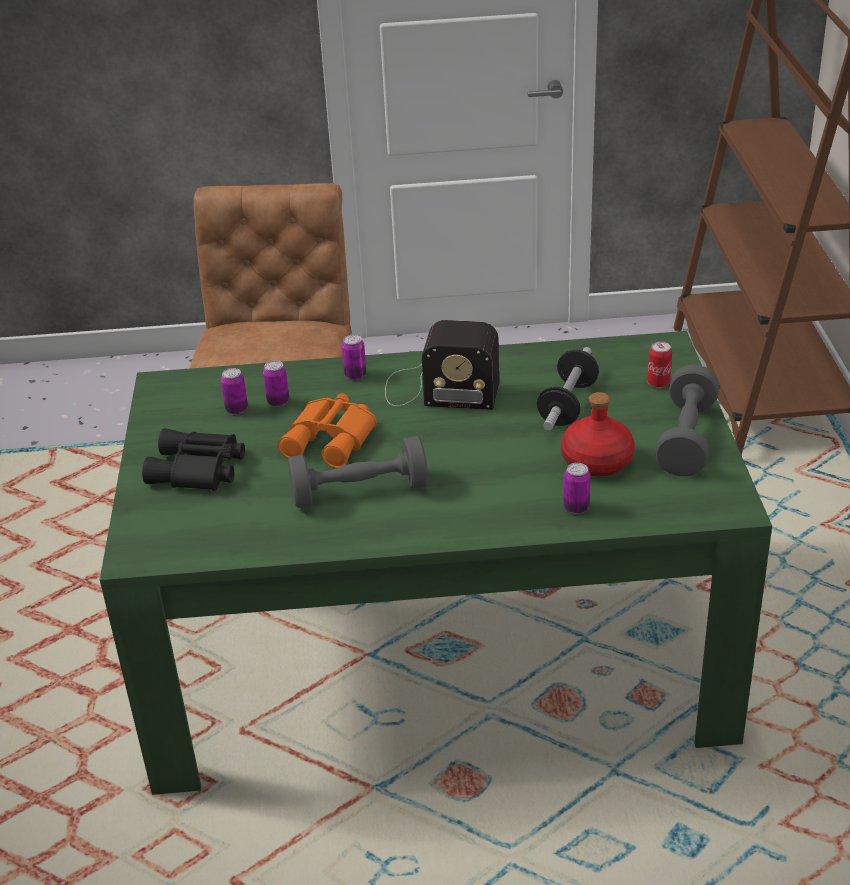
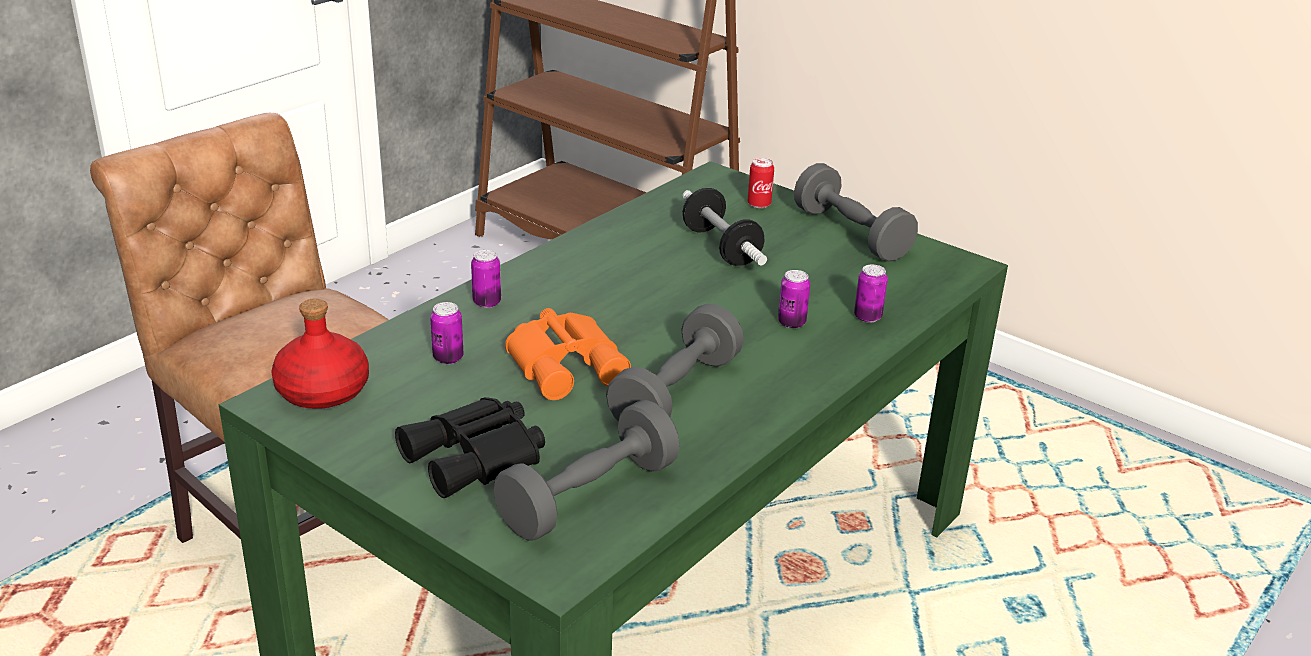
camera: 50 degrees left, 5 degrees down
(212, 525) = (588, 496): none -> grey dumbbell
(236, 409) = (414, 384): can -> can (791, 323)
(437, 390) = (589, 282): radio -> none
(598, 461) = (820, 277): red bottle -> red bottle (324, 390)

